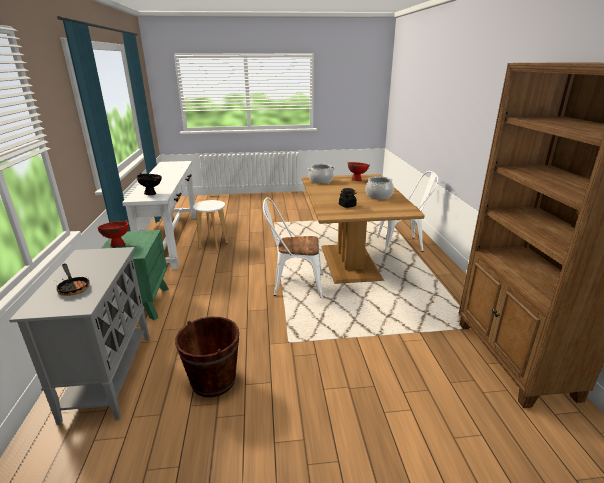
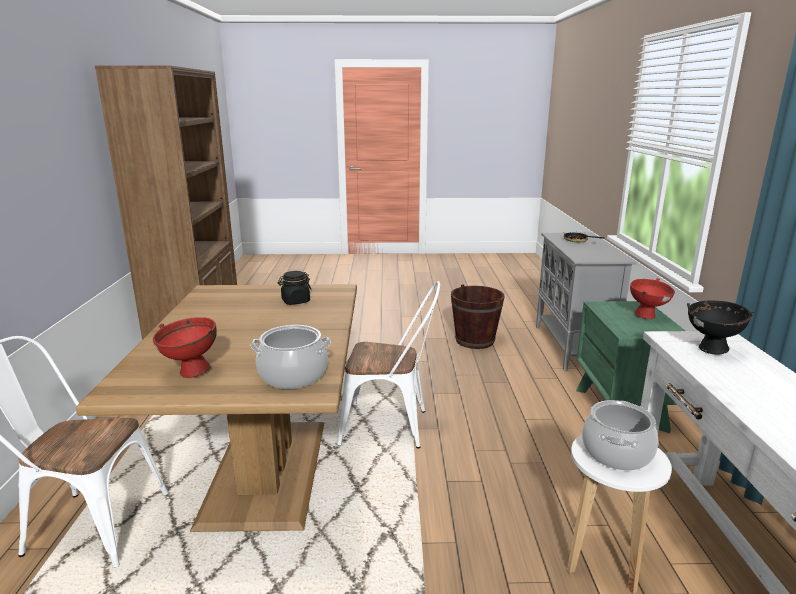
camera: 175 degrees left, 5 degrees down
(379, 196) = (212, 319): cooking pot -> cooking pot (616, 452)

